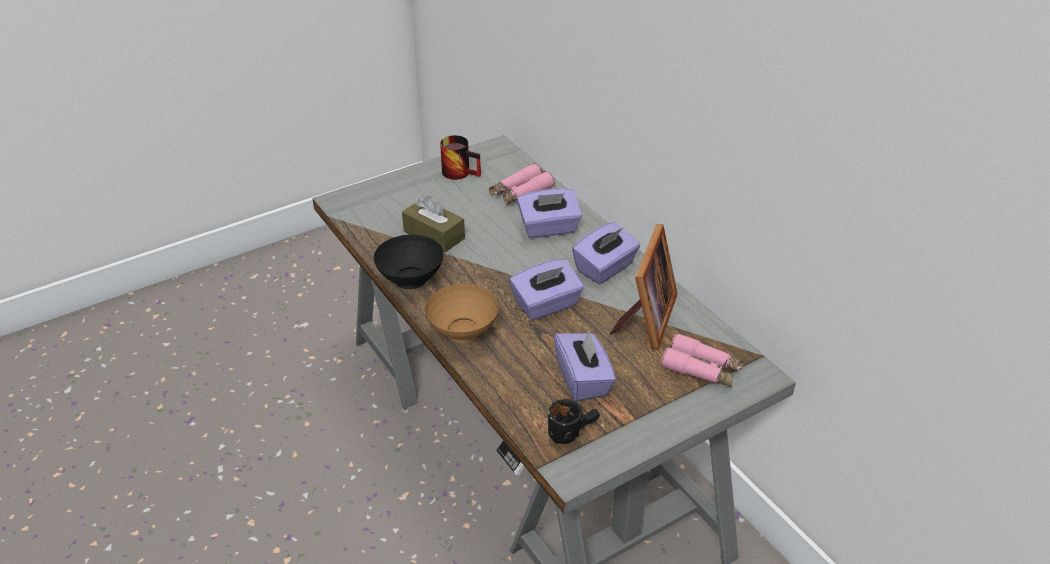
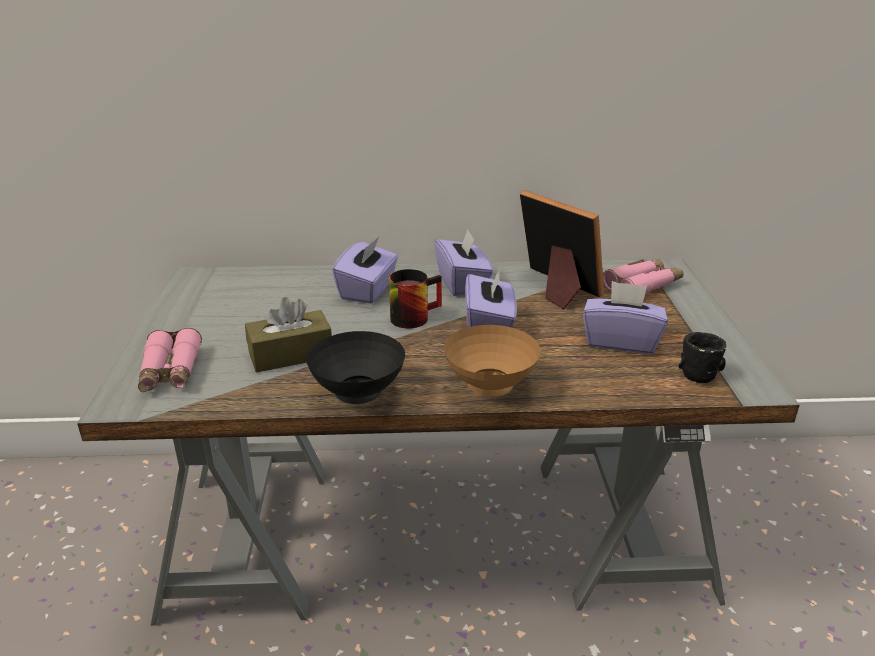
camera: 60 degrees left, 10 degrees down
(461, 172) = (200, 306): mug -> mug (413, 315)
(520, 192) = (288, 287): pink binoculars -> pink binoculars (170, 372)

